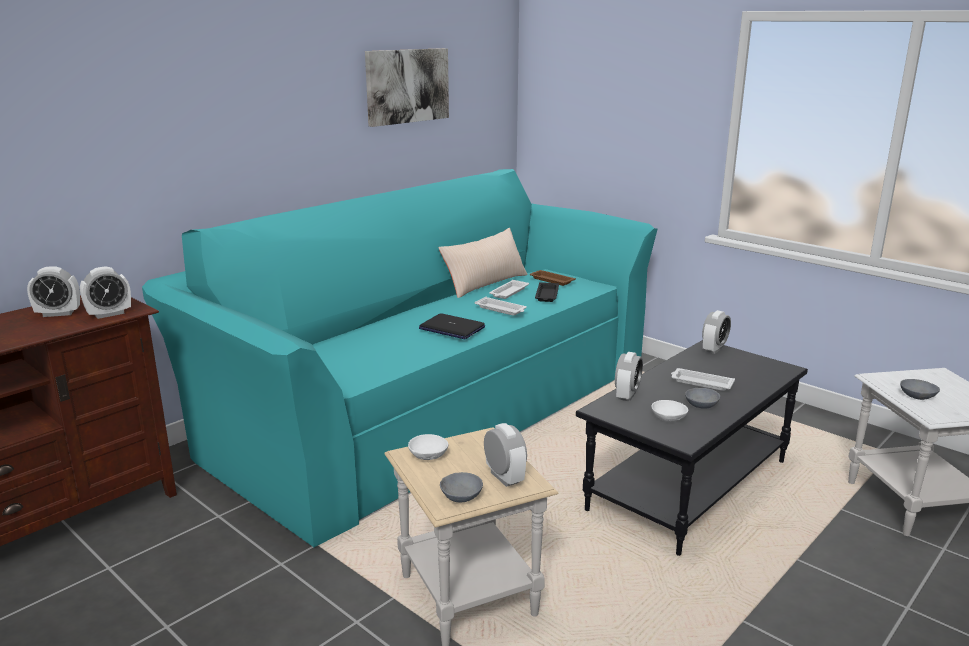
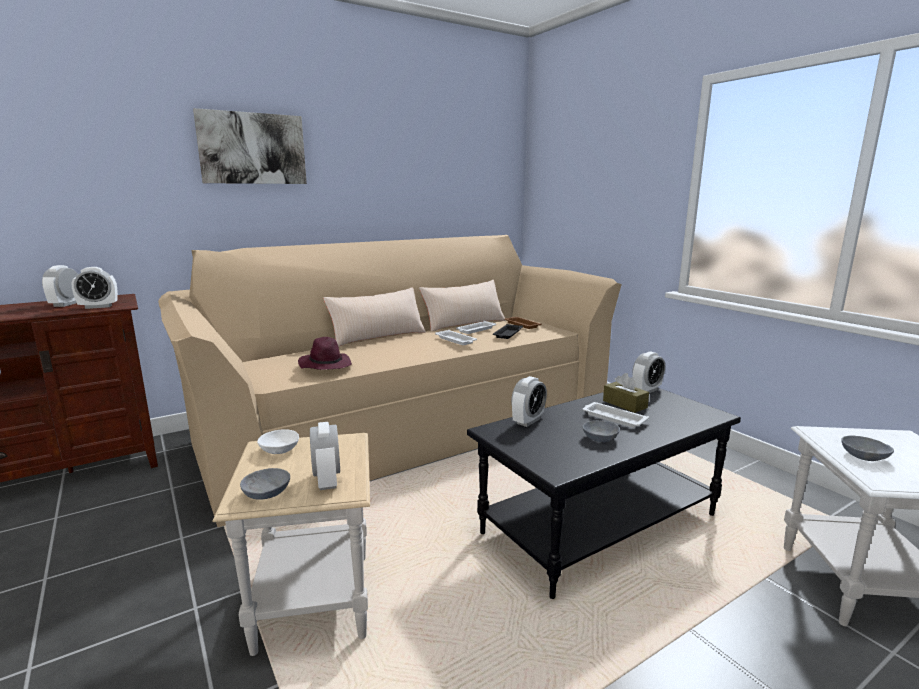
camera: 15 degrees right, 5 degrees down
(58, 314) = (66, 304): alarm clock -> alarm clock turned 90 degrees clockwise
(386, 356) = (325, 365): none -> purple hat
(405, 311) = (377, 337): none -> beige pillow
(407, 86) = (416, 161): picture -> picture (252, 148)
(430, 404) = (404, 421): turquoise sofa -> beige sofa
(451, 328) = (400, 350): laptop -> none
(669, 417) = (557, 446): white bowl -> none
(702, 366) = (624, 404): none -> brown tissue box

